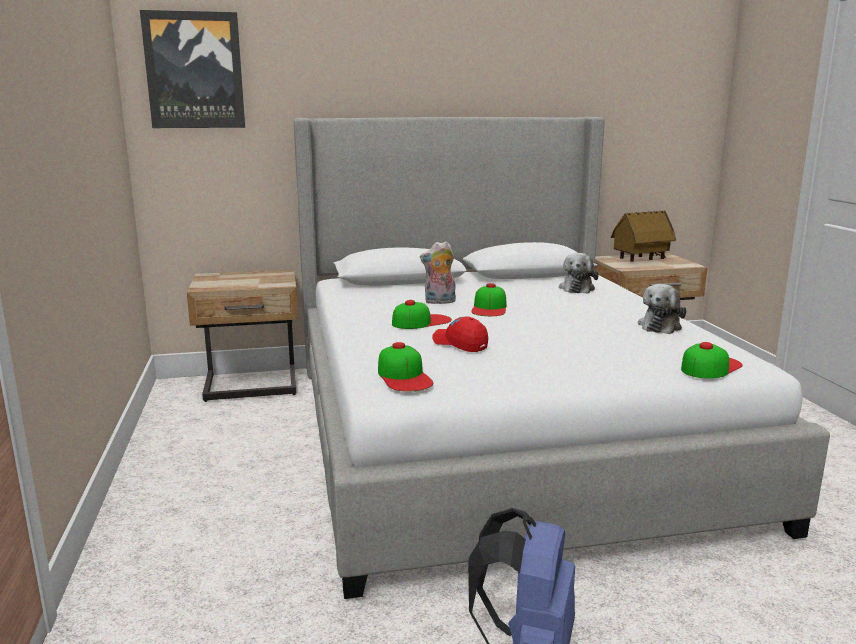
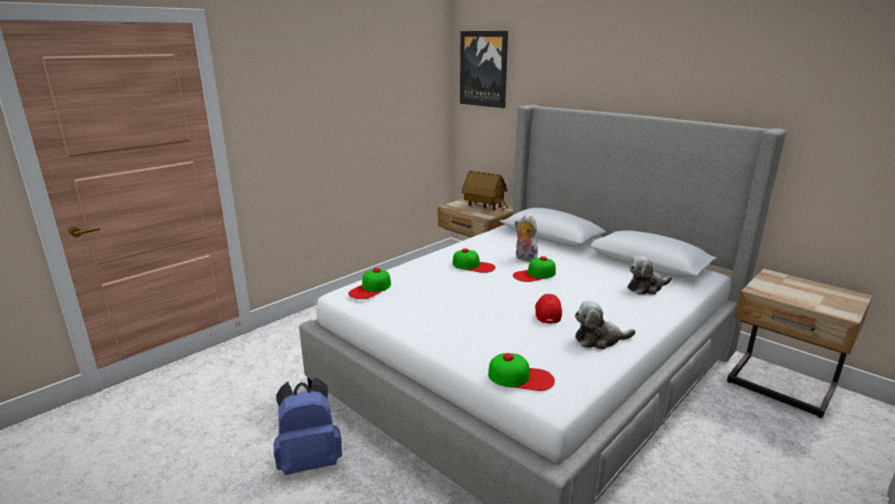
camera: 55 degrees right, 5 degrees up
(460, 344) = (442, 286): red cap -> red cap (548, 313)
(641, 259) = (807, 289): toy house -> toy house (484, 207)

